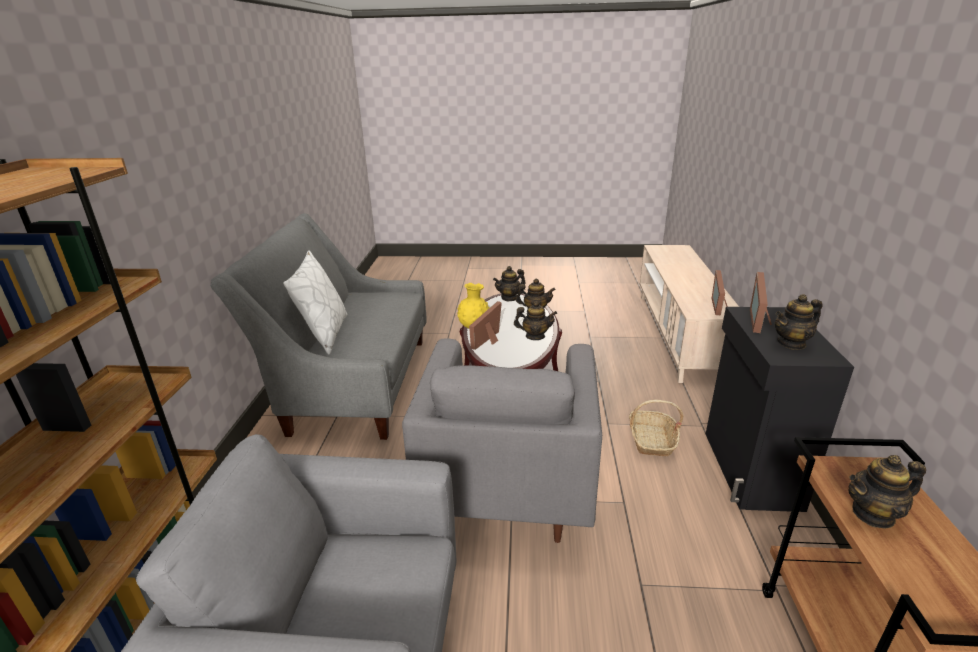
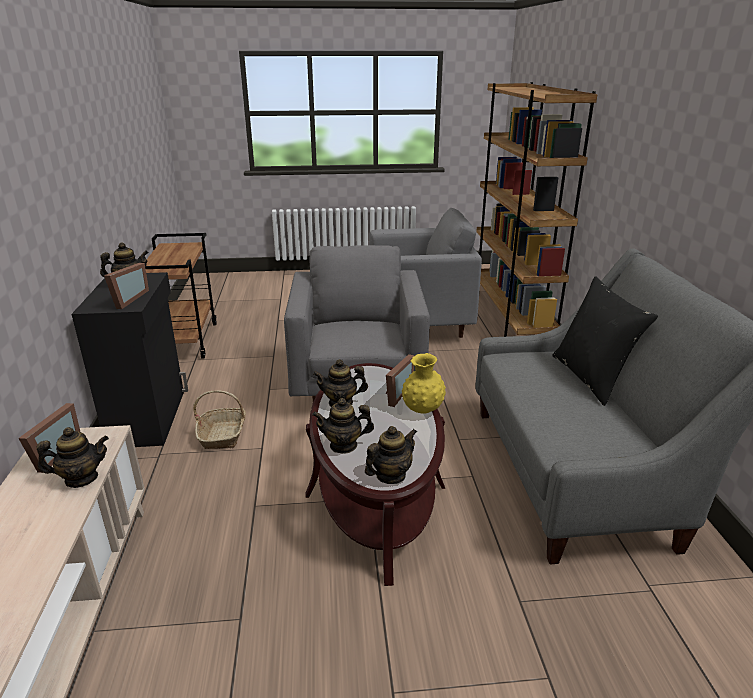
camera: 170 degrees right, 0 degrees up
(324, 334) = (591, 377): white pillow -> black pillow
(873, 514) = (177, 260): teapot -> teapot (81, 478)

